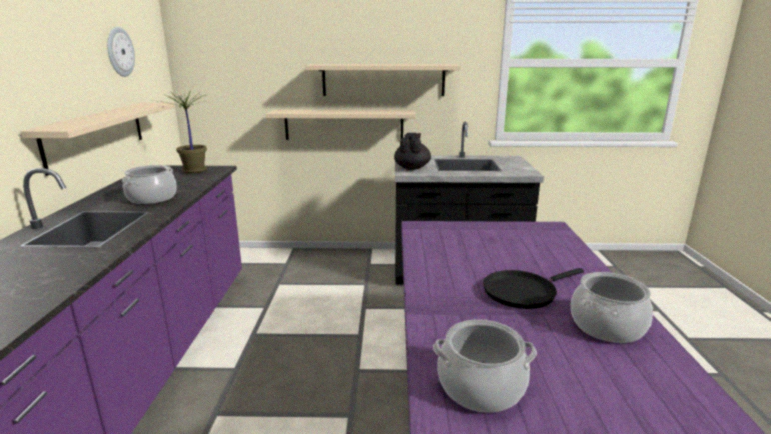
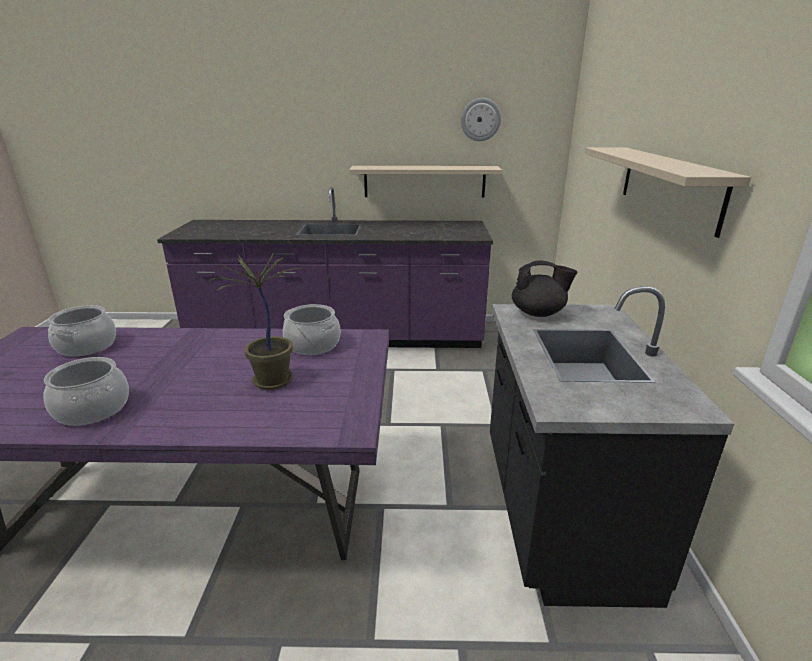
camera: 90 degrees right, 5 degrees up
(152, 198) = (387, 232): cooking pot -> cooking pot (313, 344)
(195, 171) = (466, 232): potted plant -> potted plant (271, 381)
(344, 124) = (627, 241): beige shelf -> none
(522, 292) = (185, 376): black frying pan -> none

